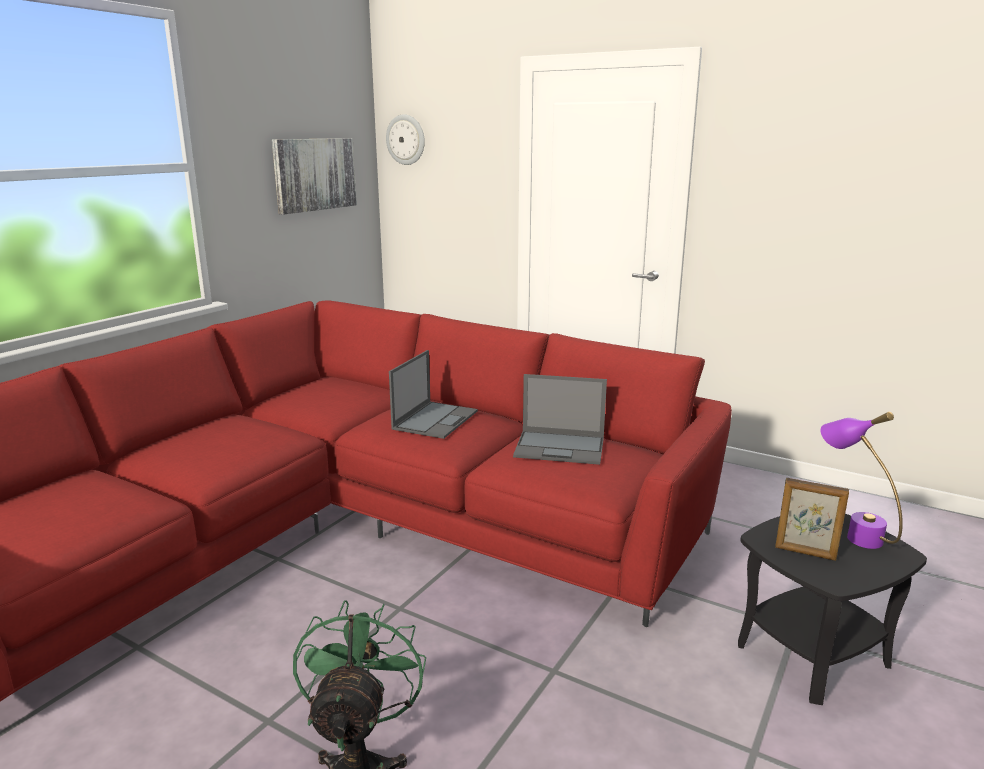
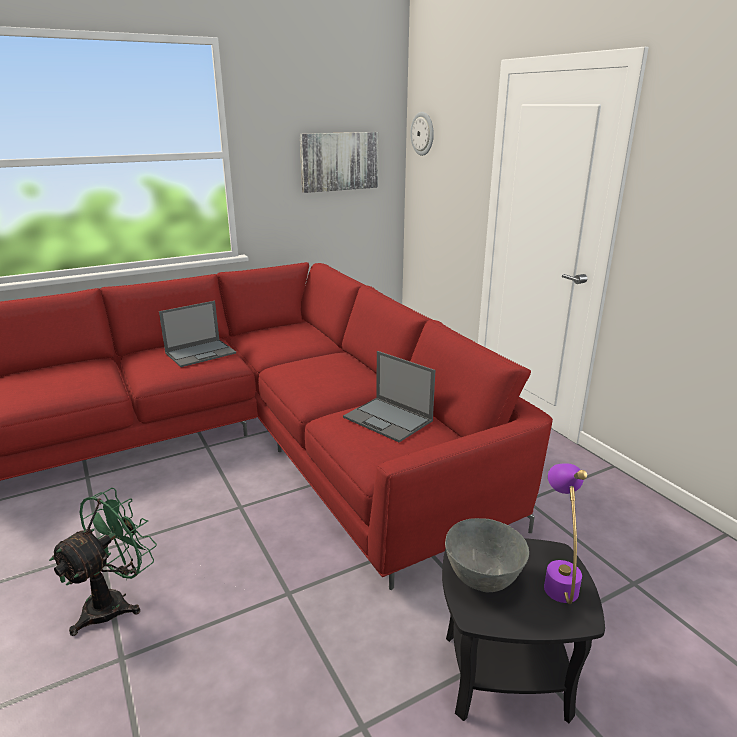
camera: 30 degrees right, 5 degrees up
(435, 419) = (330, 372): laptop -> laptop (201, 353)
(805, 553) = (484, 579): picture frame -> grey bowl

